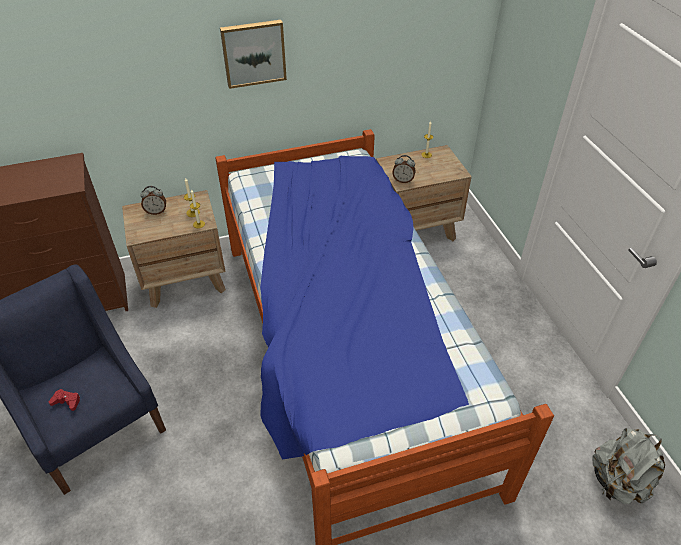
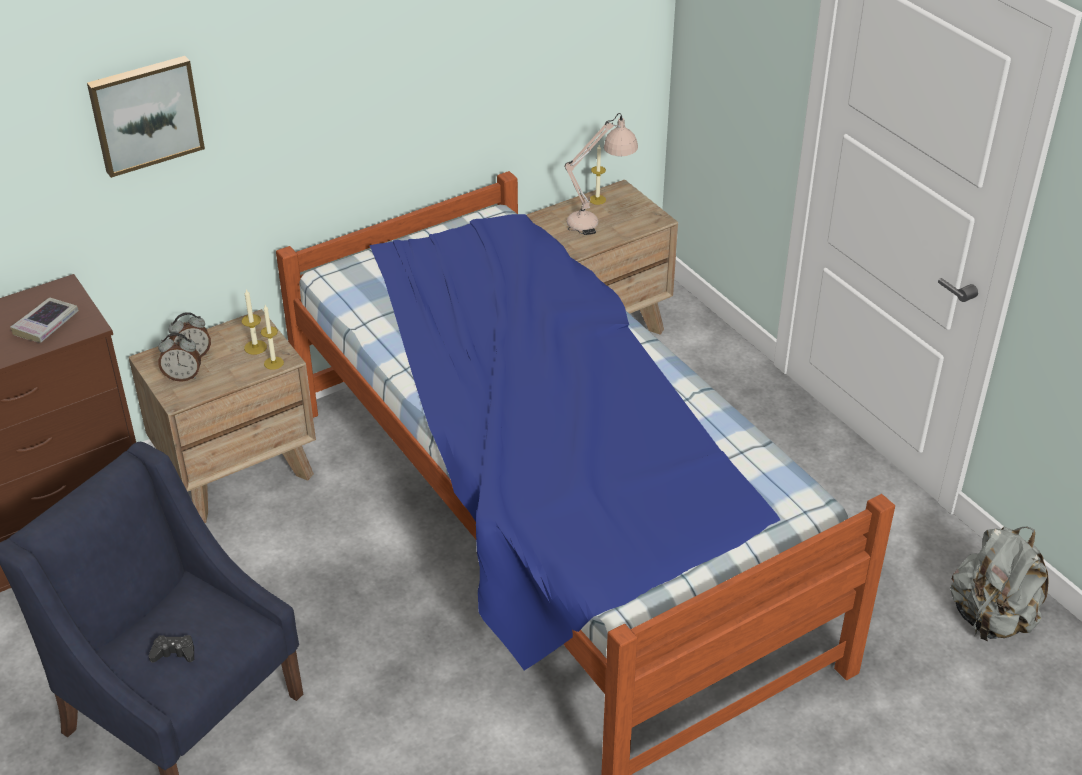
camera: 15 degrees left, 5 degrees down
(50, 181) = (46, 324): none -> book
(66, 401) = (174, 653): red game controller -> black game controller
(253, 53) = (332, 78): picture -> picture (145, 114)
(403, 180) = (575, 244): alarm clock -> alarm clock (183, 376)
(423, 167) = (599, 219): none -> beige table lamp

